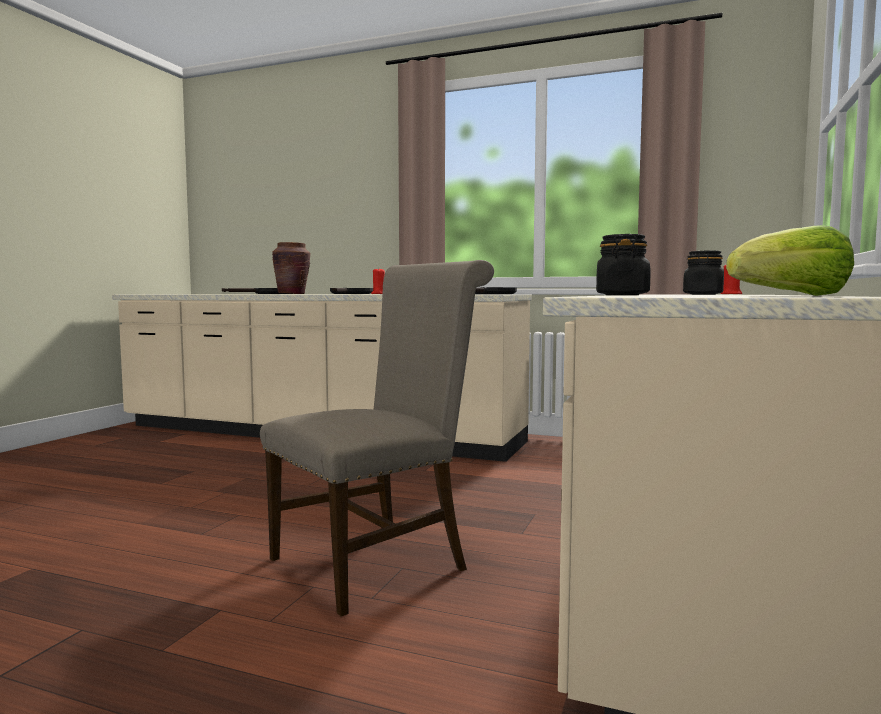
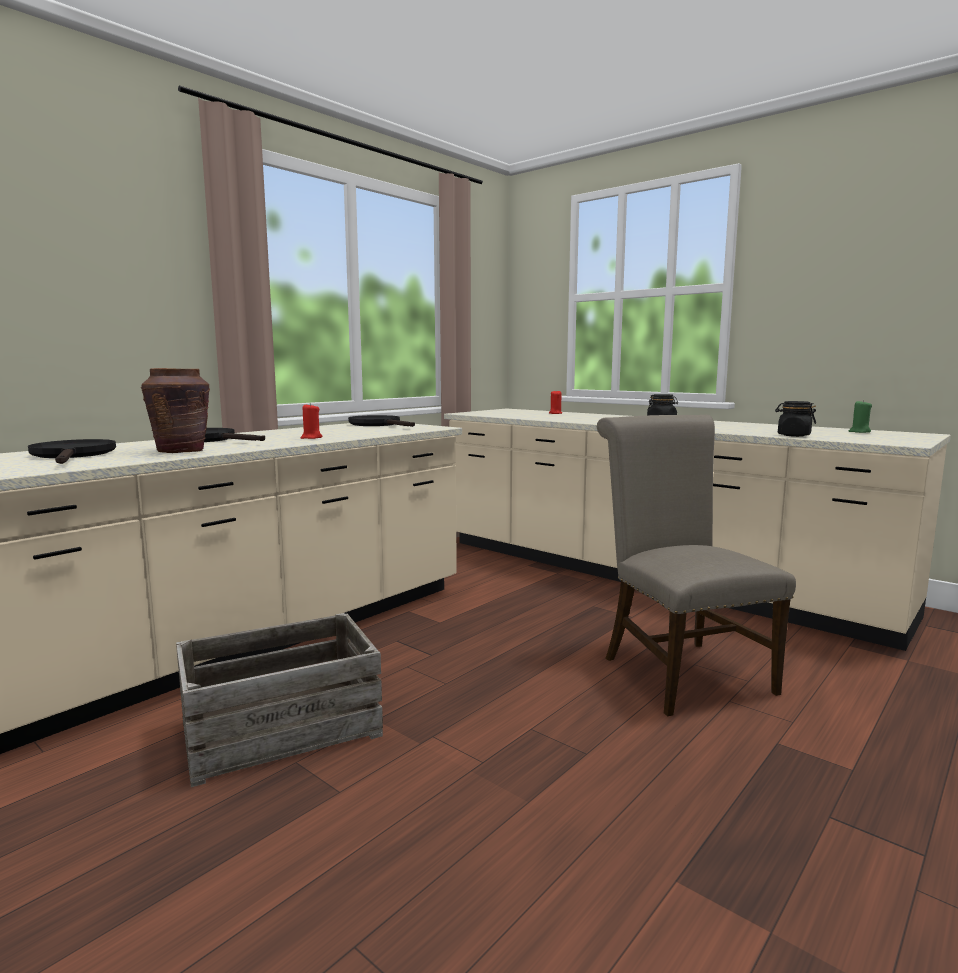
camera: 70 degrees left, 5 degrees up
(229, 463) = (281, 730): none -> crate
(792, 295) = (859, 432): lettuce -> green candle

